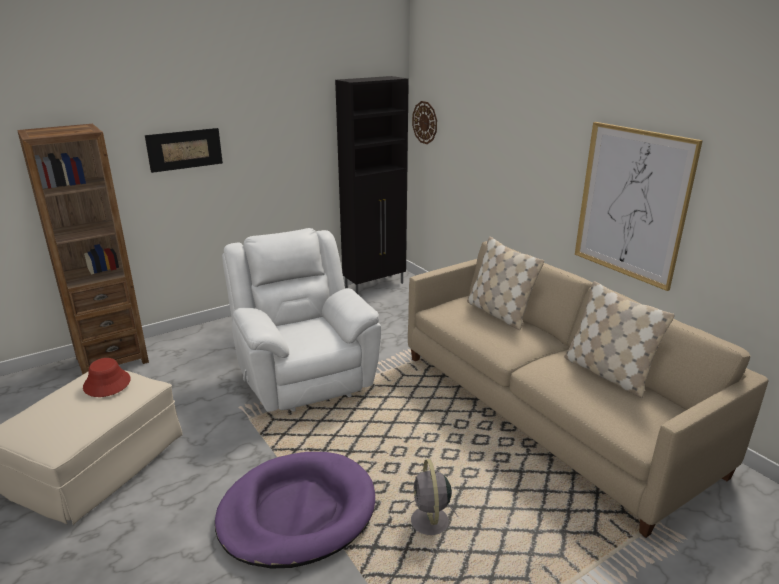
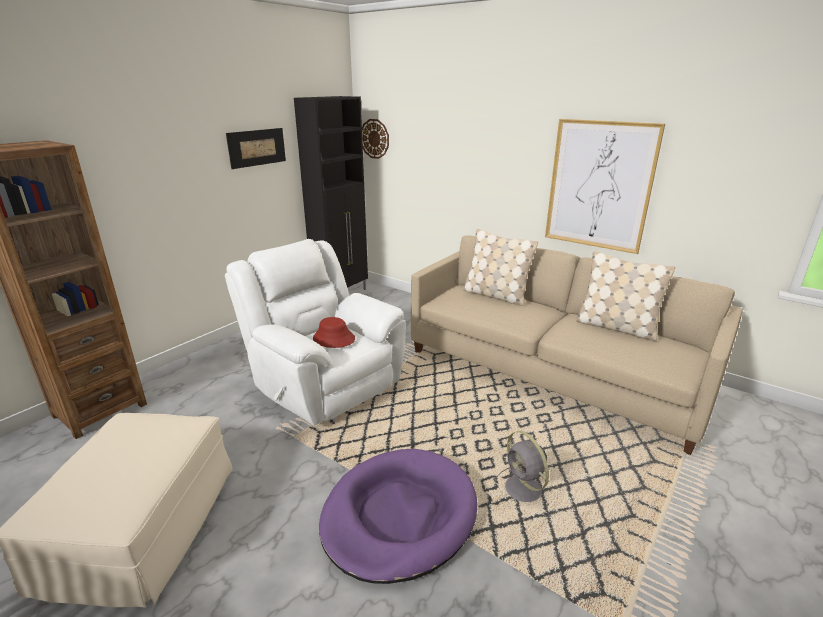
camera: 20 degrees left, 0 degrees up
(107, 384) = (142, 432): red hat -> red hat (333, 339)
(184, 149) = (154, 170): picture -> picture (257, 147)

